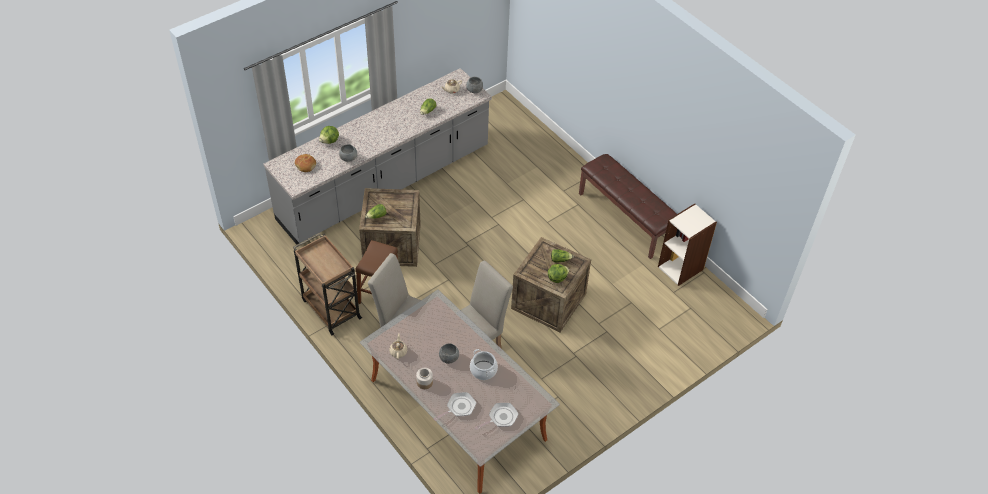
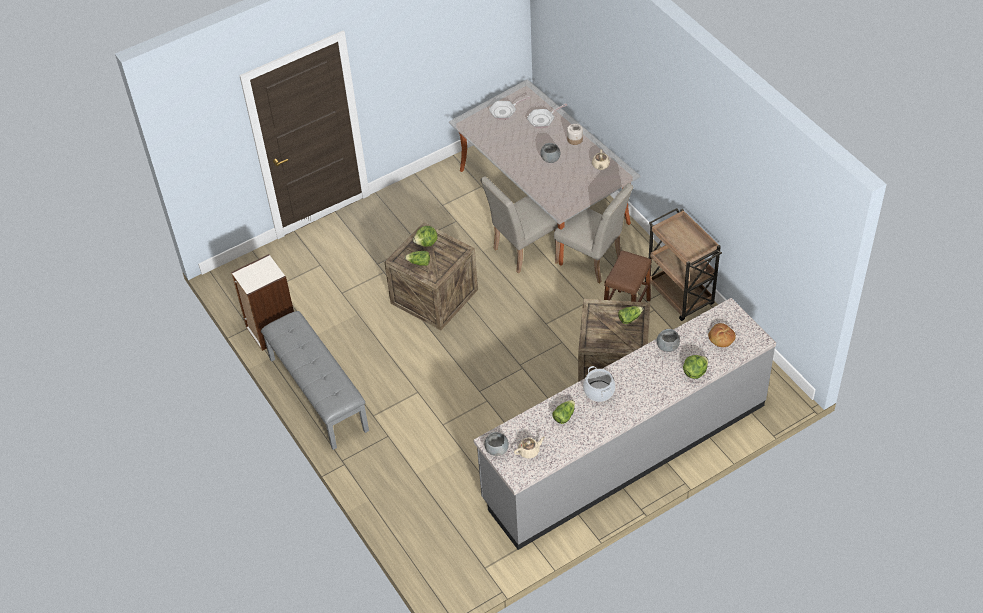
camera: 170 degrees left, 0 degrees up
(483, 370) = (517, 148): cooking pot -> cooking pot (599, 391)
(626, 218) = (317, 394): brown bench -> grey bench

